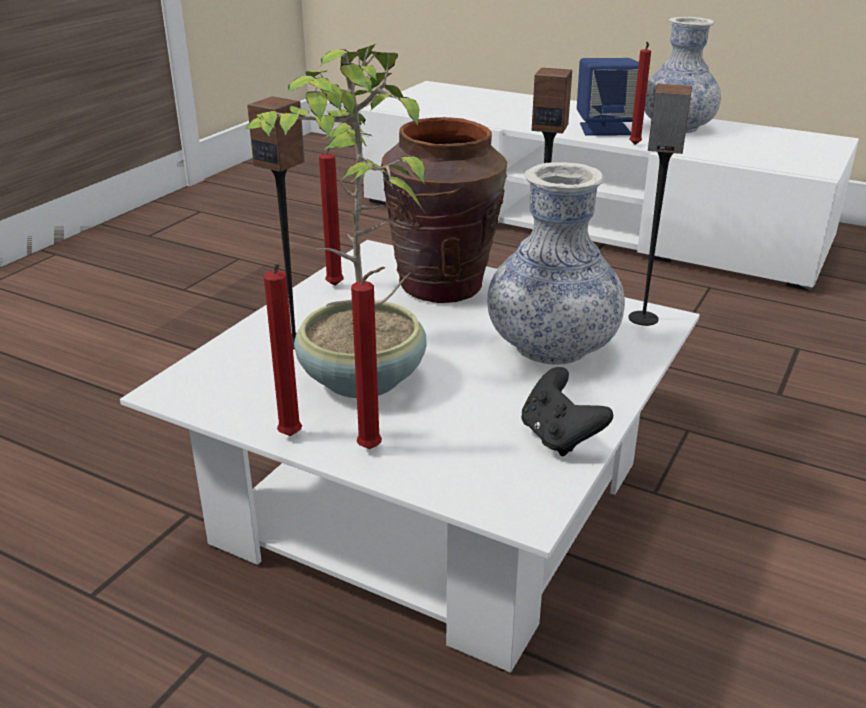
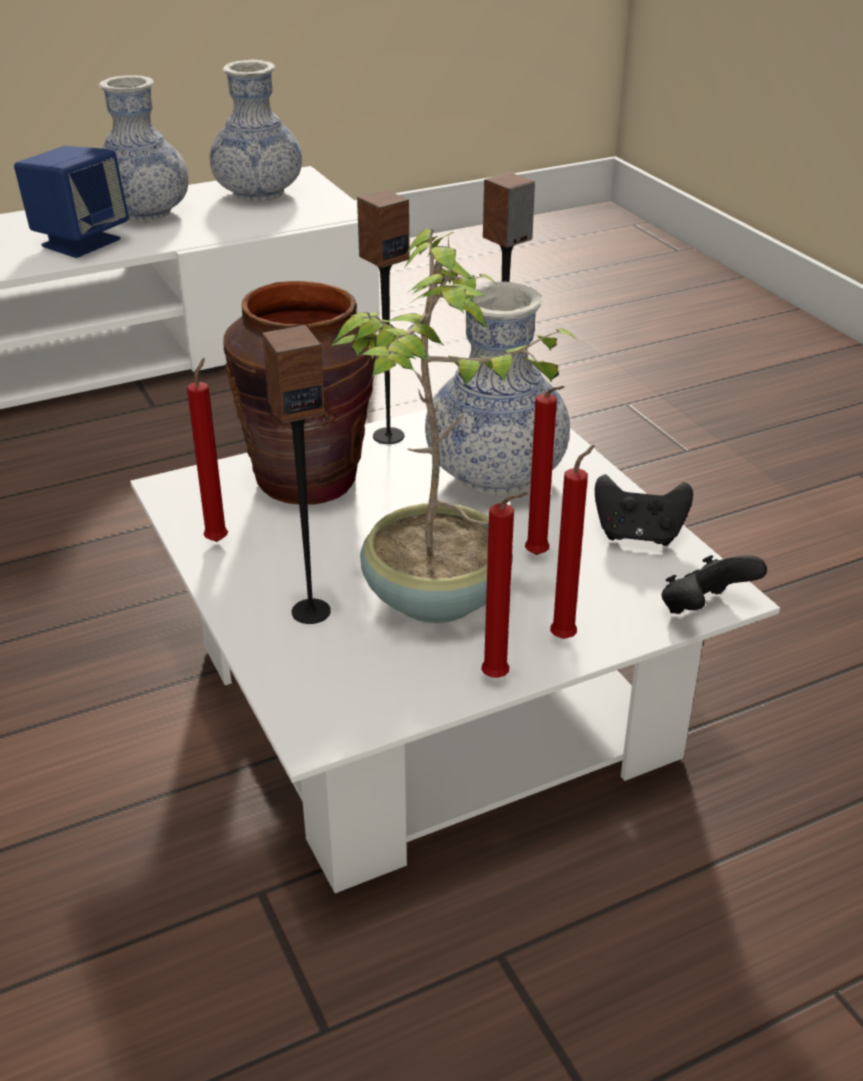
camera: 55 degrees left, 5 degrees up
(489, 507) = (703, 610): none -> black game controller
(634, 145) = (148, 250): red candle -> red candle (539, 556)
(778, 141) = (259, 193): none -> vase

